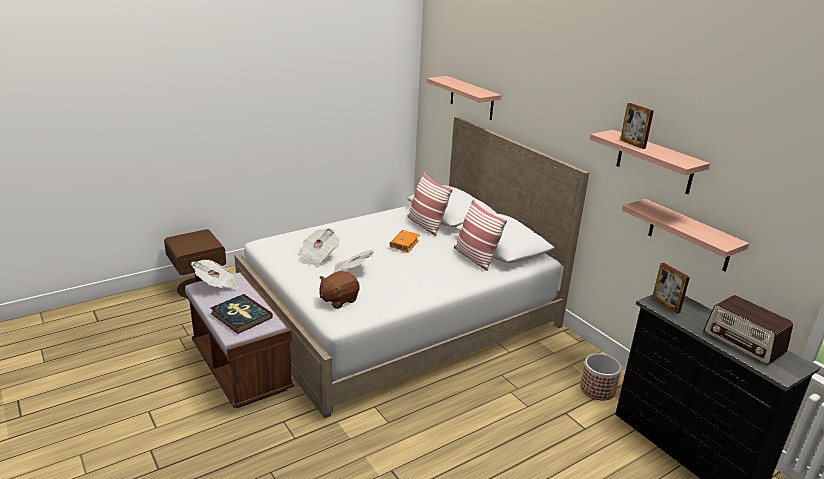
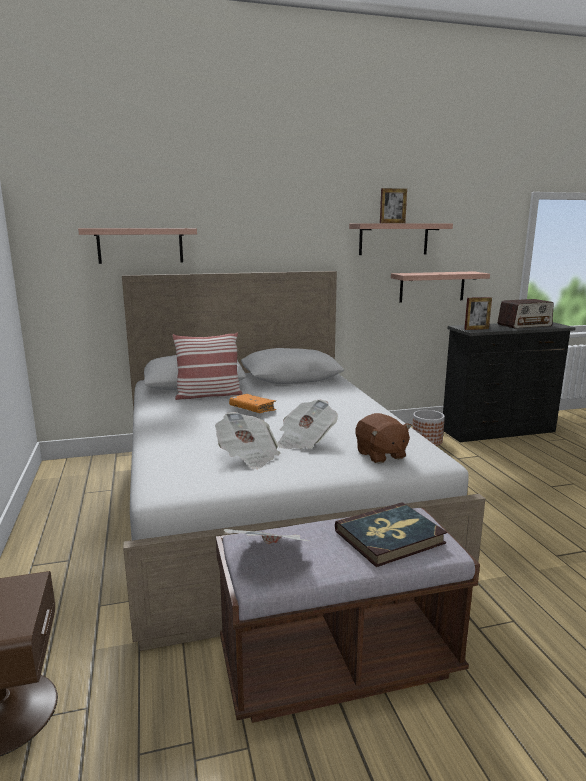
camera: 70 degrees left, 10 degrees down
(475, 258) = (306, 387): pillow -> none

